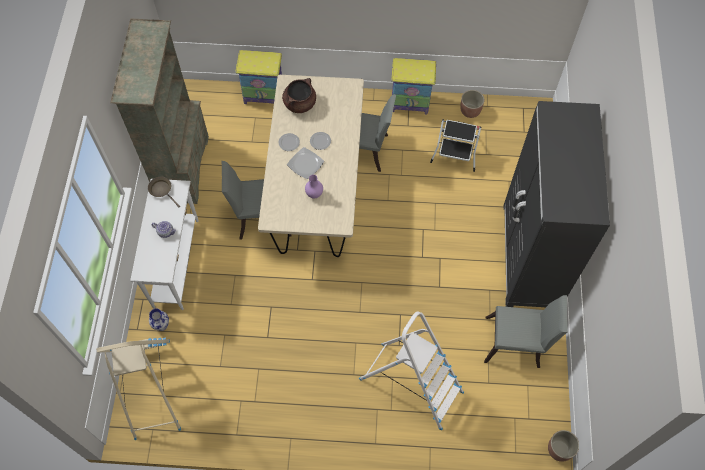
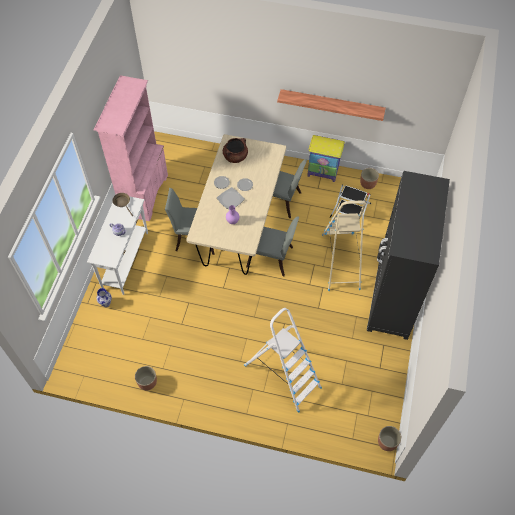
camera: 10 degrees right, 5 degrees down
(152, 387) = (89, 346): beige step ladder -> beige step ladder (340, 261)
(183, 168) = (144, 194): green bookcase -> pink bookcase
(238, 424) = (147, 382): none -> planter
(264, 96) = (214, 152): nightstand -> none
(417, 17) = (331, 104): none -> shelf
(517, 343) = (370, 359): grey chair -> grey chair (272, 259)

